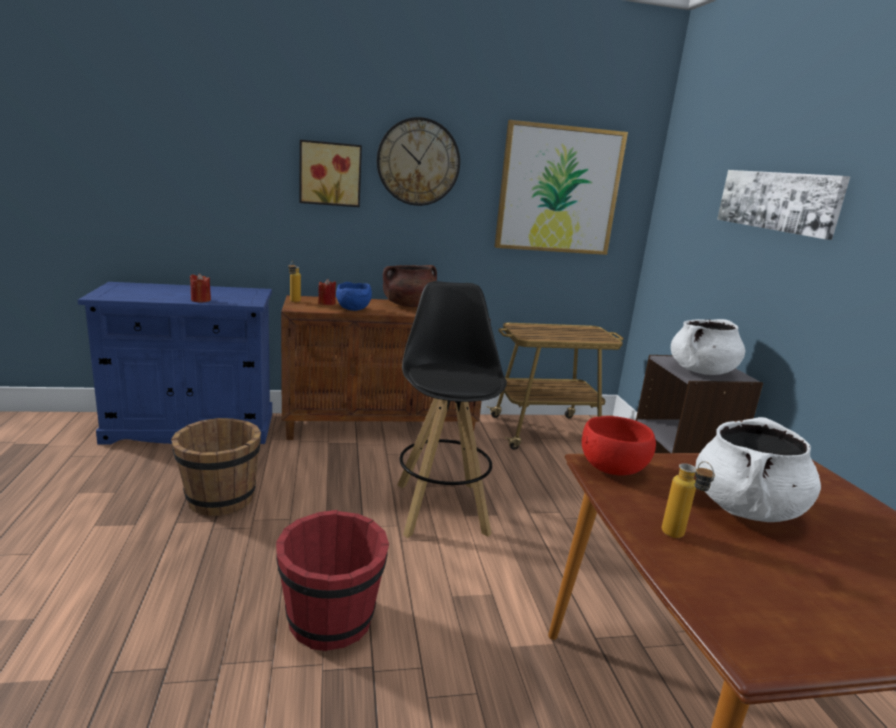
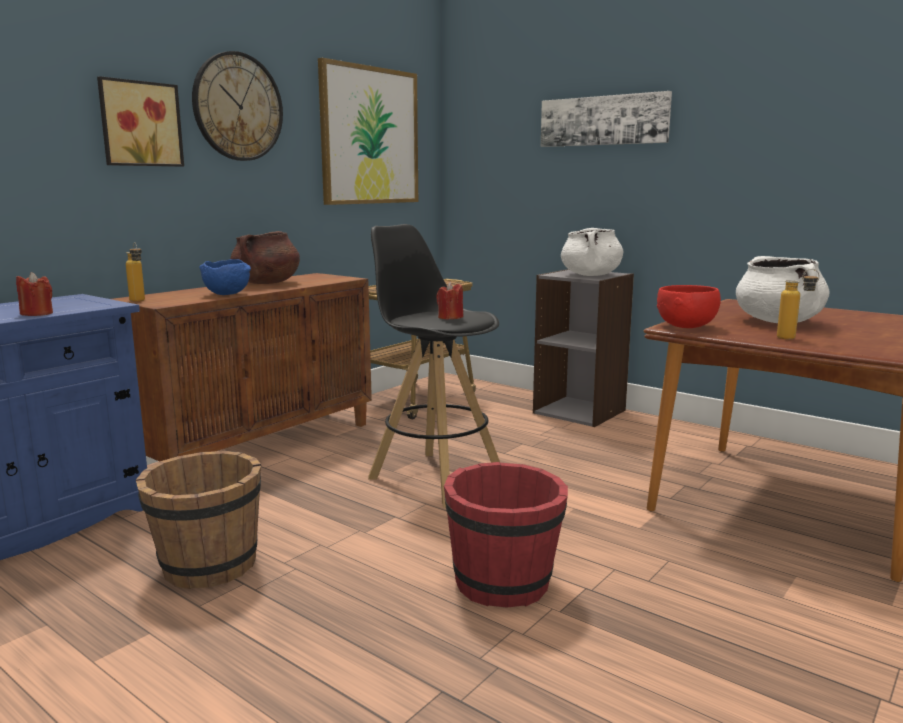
camera: 40 degrees left, 5 degrees down
(327, 303) = (180, 296): red candle -> red candle (450, 317)

